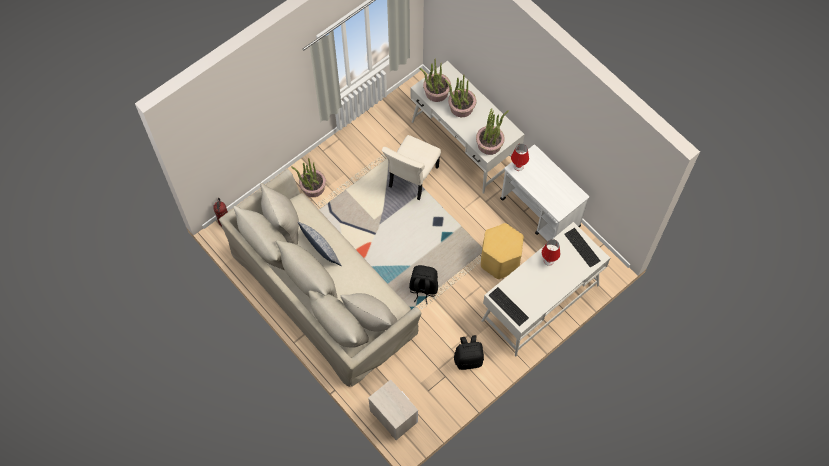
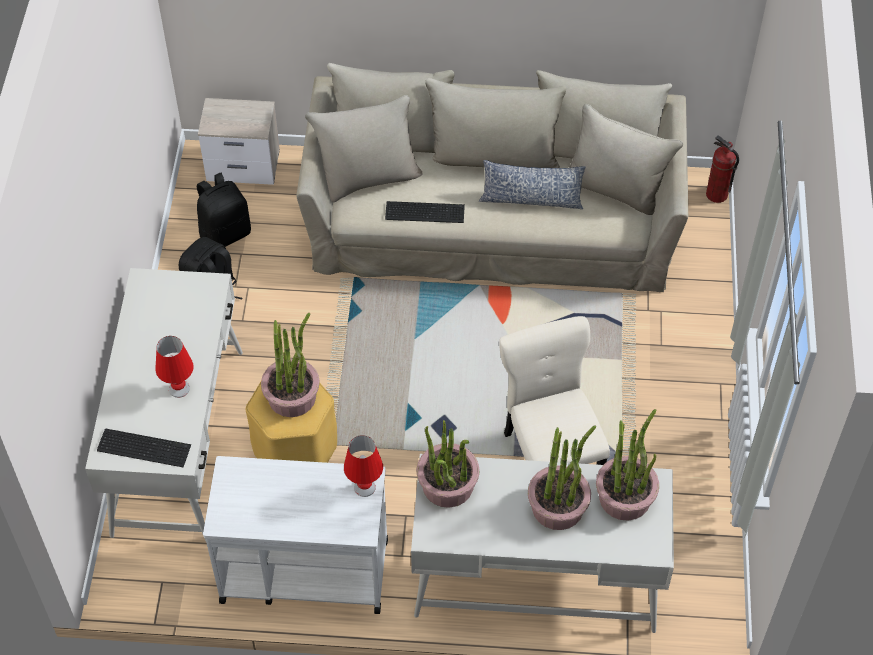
camera: 135 degrees right, 10 degrees down
(313, 187) = (667, 326): potted plant -> potted plant (292, 396)
(423, 289) = (364, 325): black backpack -> black backpack (225, 233)
(508, 307) = (179, 284): keyboard -> keyboard (424, 211)

